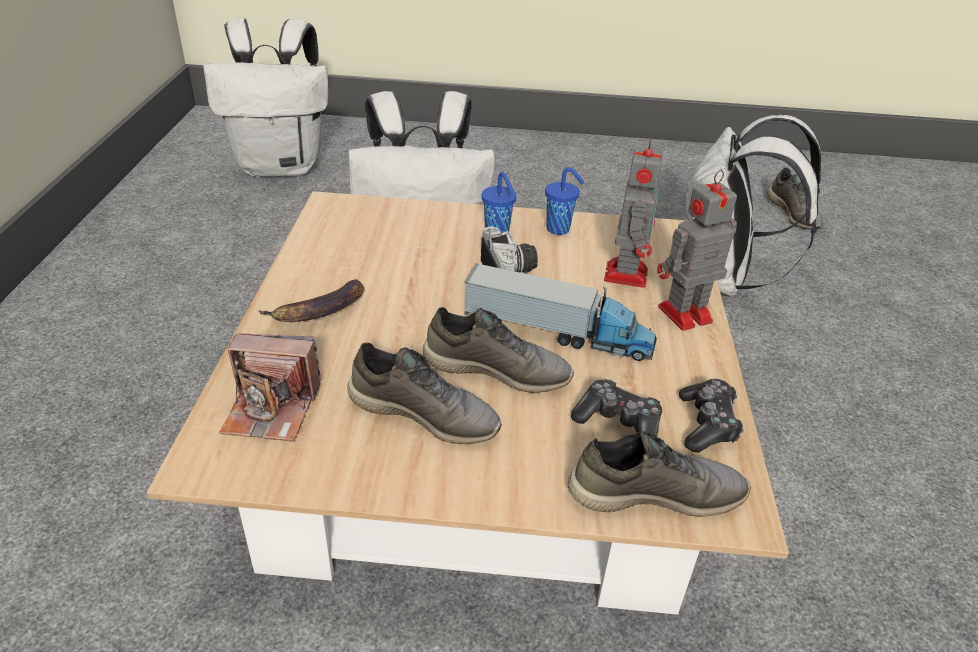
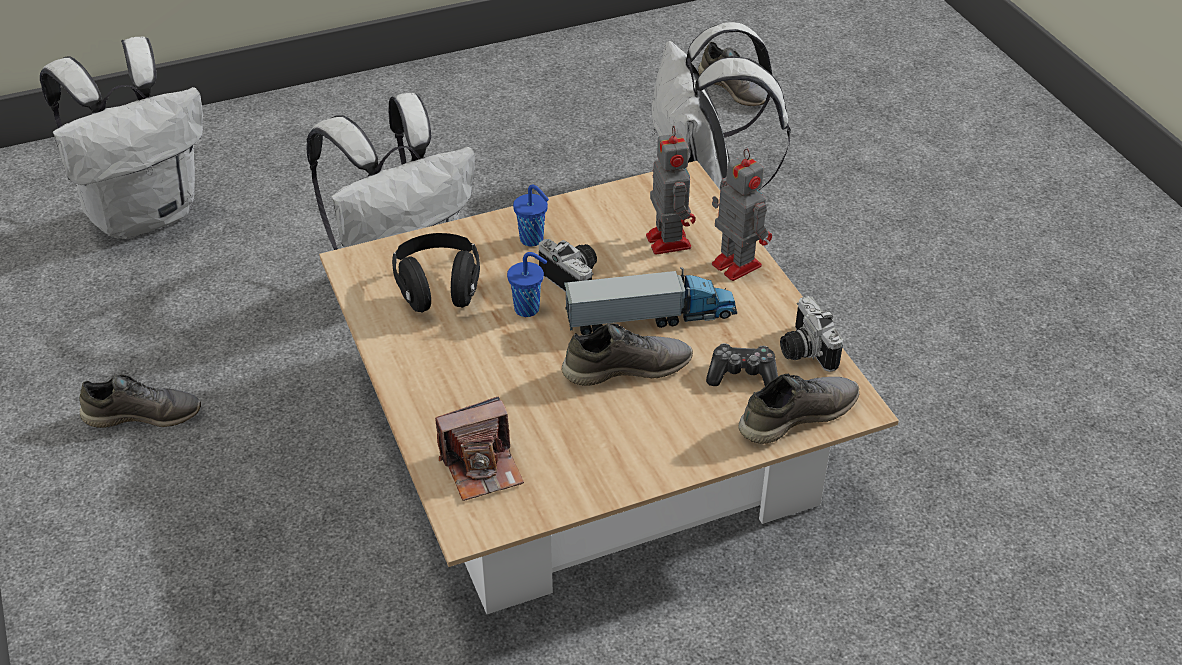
camera: 25 degrees left, 5 degrees up
(319, 311) = (442, 373): banana -> none
(381, 245) = (438, 289): none -> black headphones
(425, 413) = (599, 423): grey shoe -> grey shoe (143, 414)
(559, 229) = (582, 214): blue cup -> blue cup (528, 309)
(682, 314) = (735, 263): toy robot -> toy robot turned 105 degrees clockwise
(707, 424) = (803, 351): game controller -> camera

